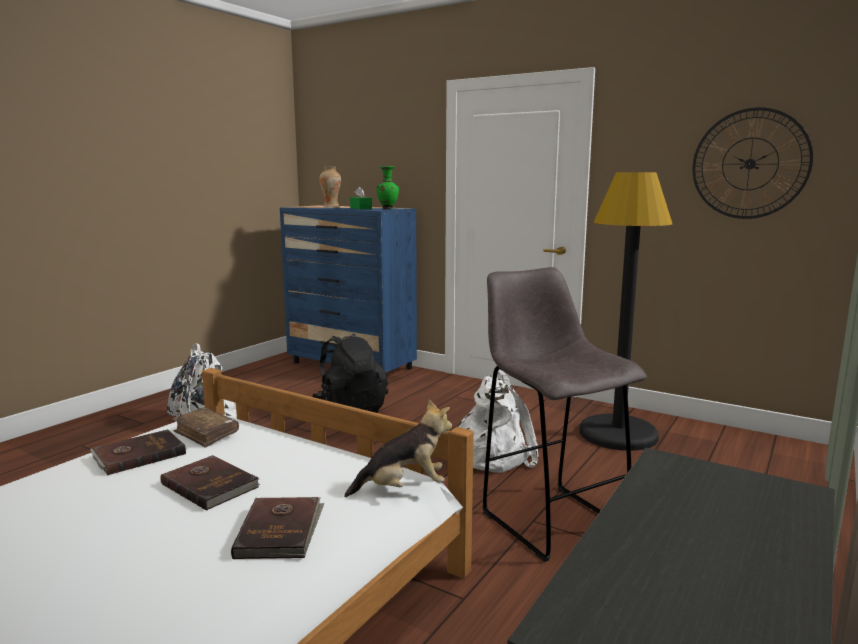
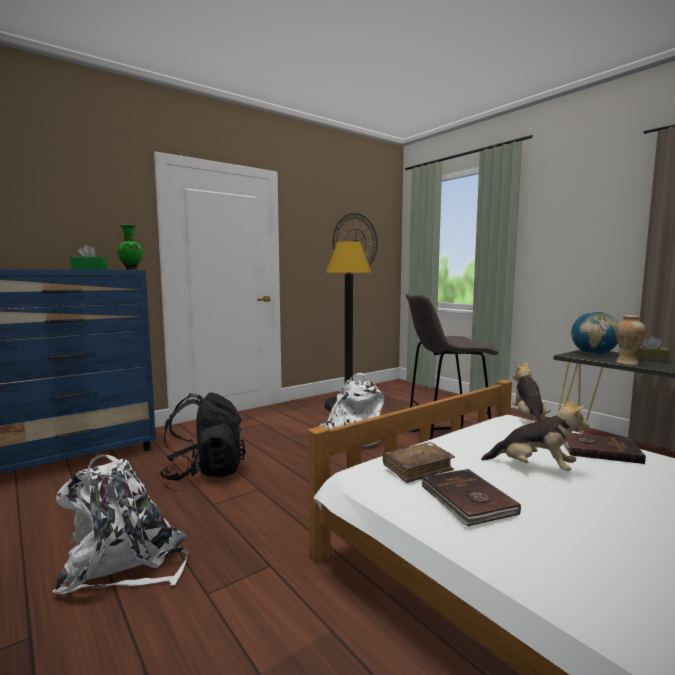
camera: 70 degrees left, 5 degrees down
(211, 485) = (534, 468): brown book -> plush toy
(331, 208) = (45, 269): vase -> vase (627, 363)
(731, 488) = (593, 354): none -> globe
(742, 554) = (649, 359): none -> brown tissue box

